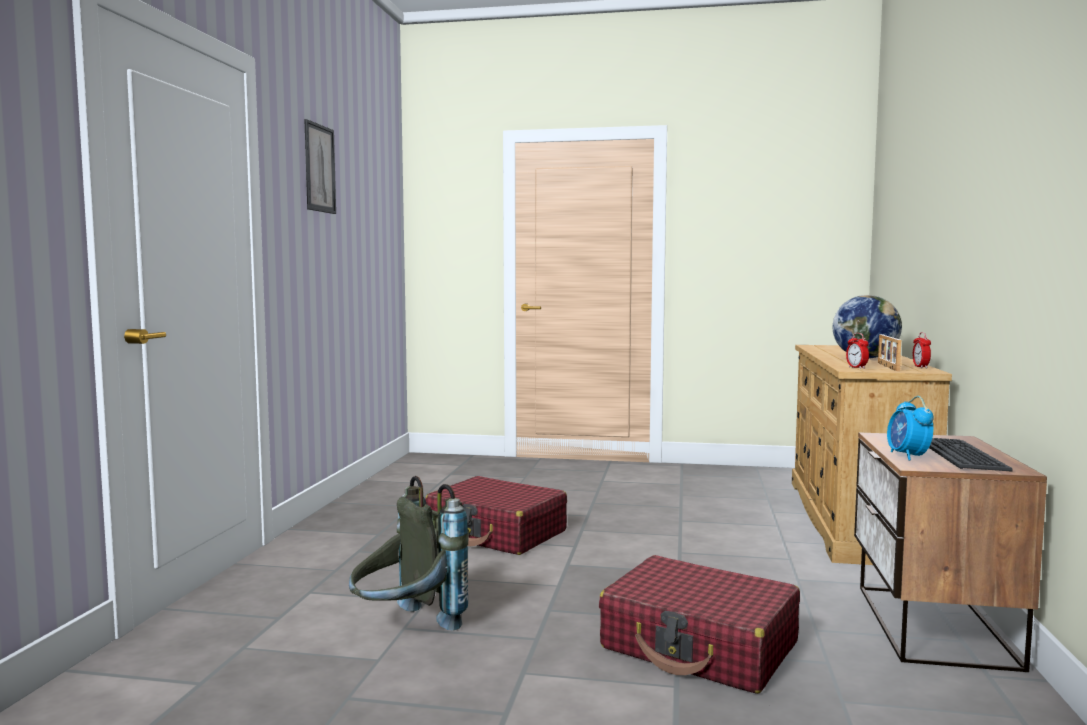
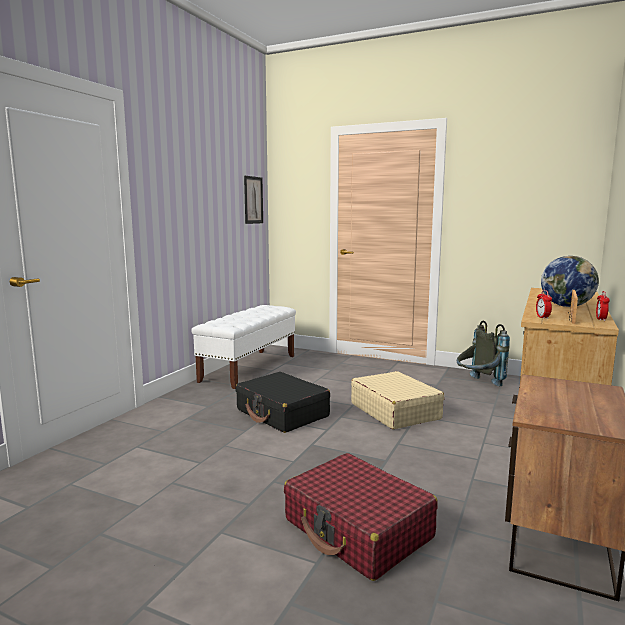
camera: 15 degrees right, 5 degrees up
(319, 168) = (186, 161): picture -> picture (253, 200)
(401, 483) = (249, 368): none -> white bench
(406, 629) = (173, 484): grey backpack -> grey backpack (478, 384)
(497, 533) = (282, 413): red suitcase -> black suitcase
(649, 517) = (395, 411): none -> beige suitcase
(908, 456) = (535, 405): alarm clock -> none
(962, 455) = (587, 408): keyboard -> none

